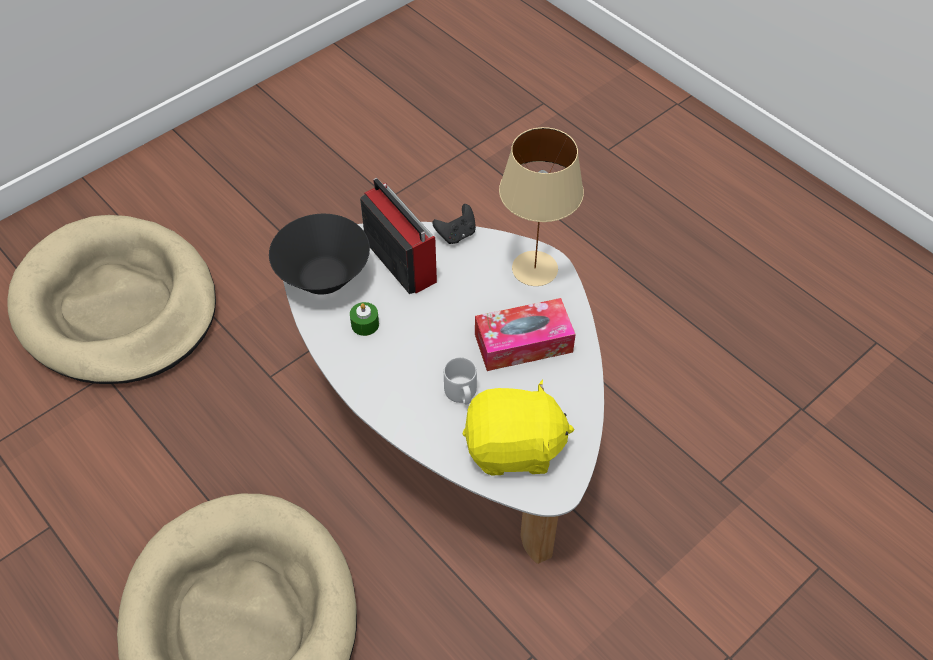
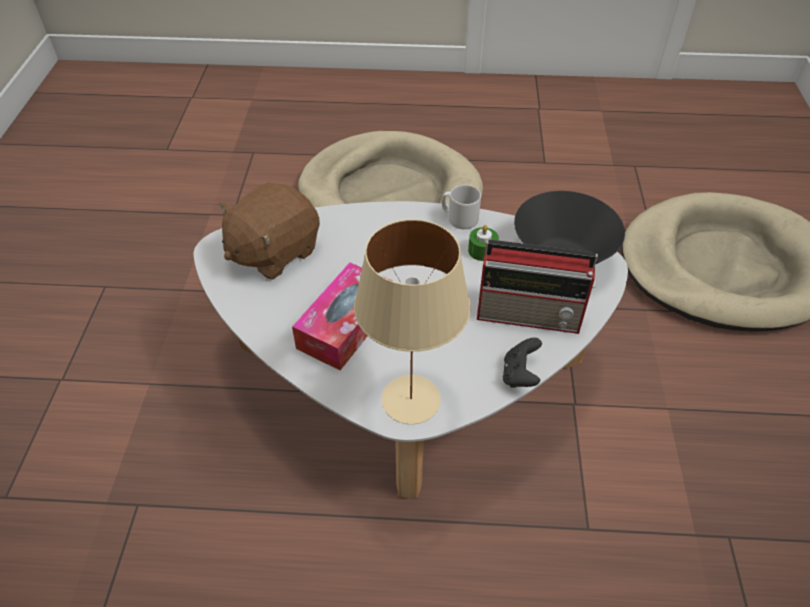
camera: 135 degrees right, 5 degrees down
(461, 393) = (352, 258): grey mug -> grey mug (459, 218)
(514, 448) = (273, 252): yellow plush toy -> brown plush toy

